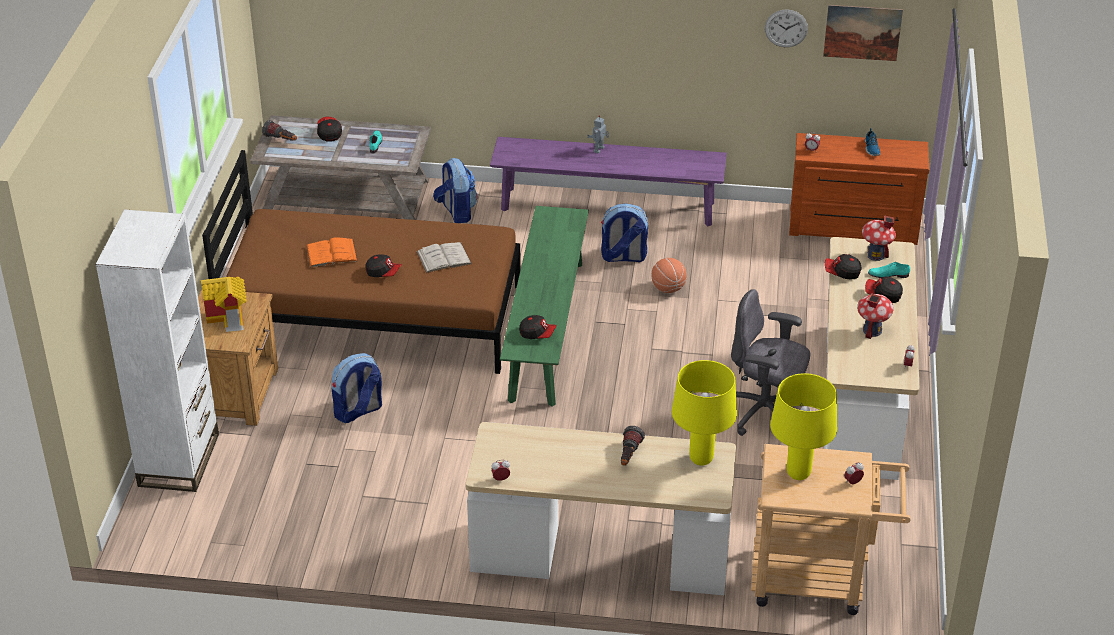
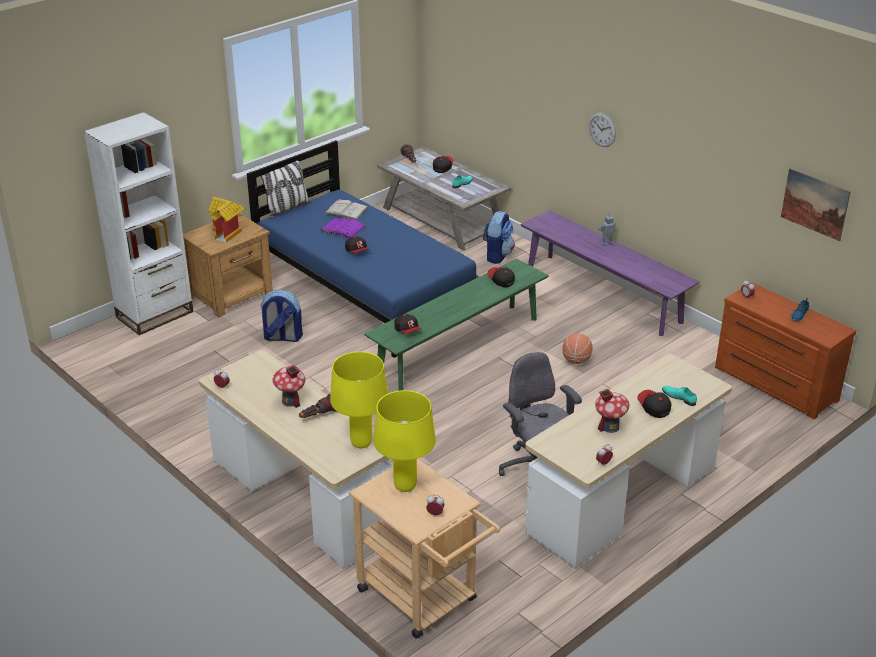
camera: 40 degrees right, 5 degrees down
(234, 259) = (287, 208): none -> pillow
(331, 253) = (343, 228): orange book -> purple book
(372, 316) = (365, 290): brown bed -> blue bed
(444, 258) = (405, 259): white book -> white book (346, 210)
(623, 257) = (571, 328): backpack -> none
(786, 28) = (755, 180): wall clock -> wall clock (602, 129)
(842, 273) = (642, 379): cap -> cap (501, 281)
(875, 255) = (687, 380): toy house -> toy house (290, 401)

